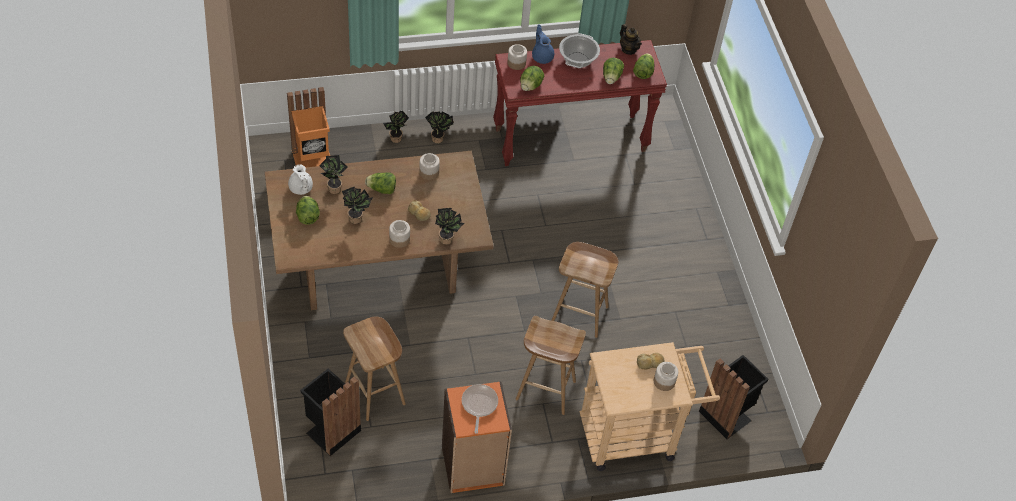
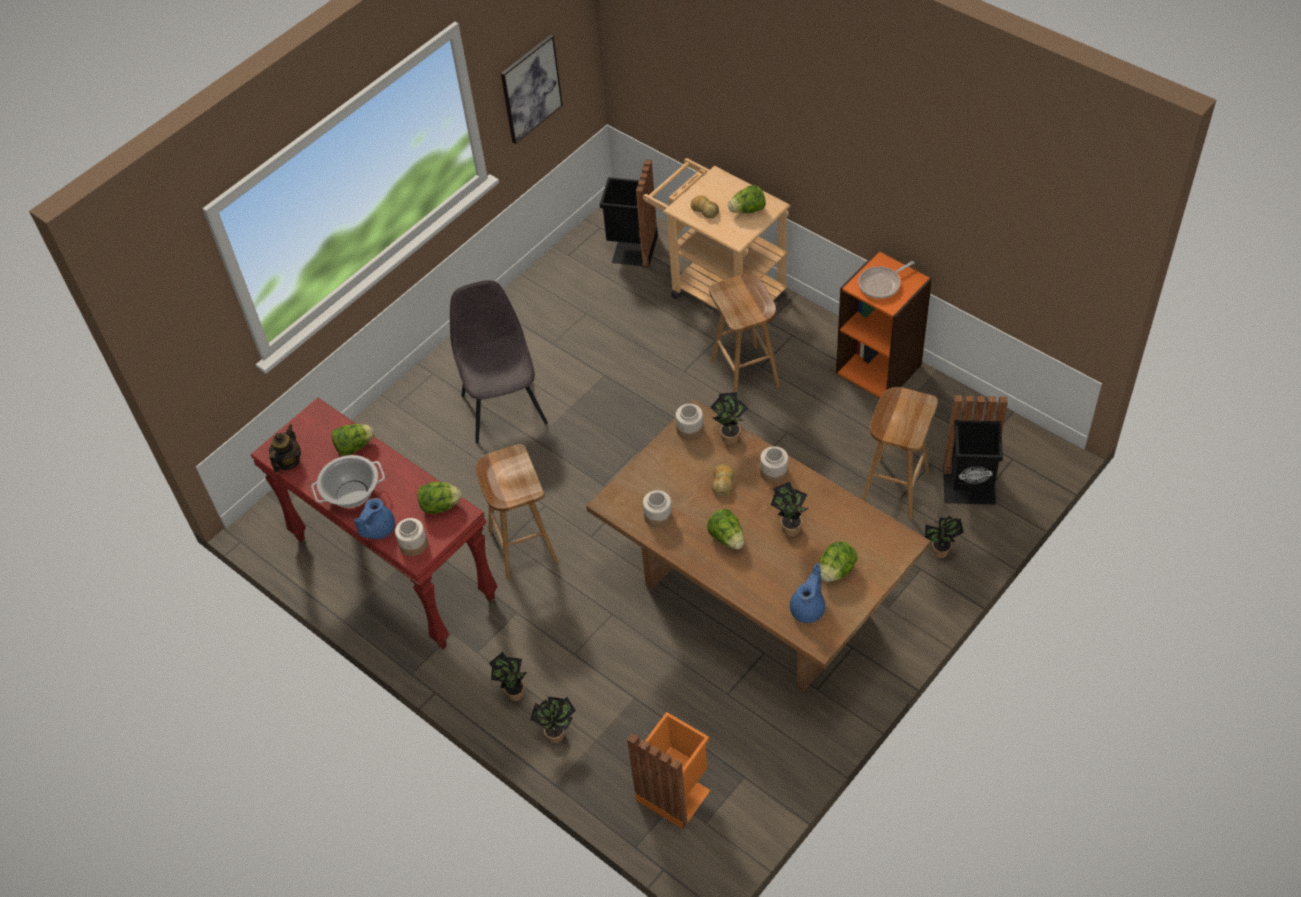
camera: 120 degrees left, 0 degrees up
(301, 189) = (808, 608): white teapot -> blue teapot
(333, 187) = (773, 581): potted plant -> potted plant (940, 553)
(580, 314) = (631, 405): brown stool -> brown stool (522, 545)
(643, 72) = (317, 426): lettuce -> lettuce (747, 210)
(643, 254) = (503, 407): none -> grey chair
(664, 381) = (713, 192): jar -> jar (690, 430)
(815, 267) = (531, 89): none -> picture

